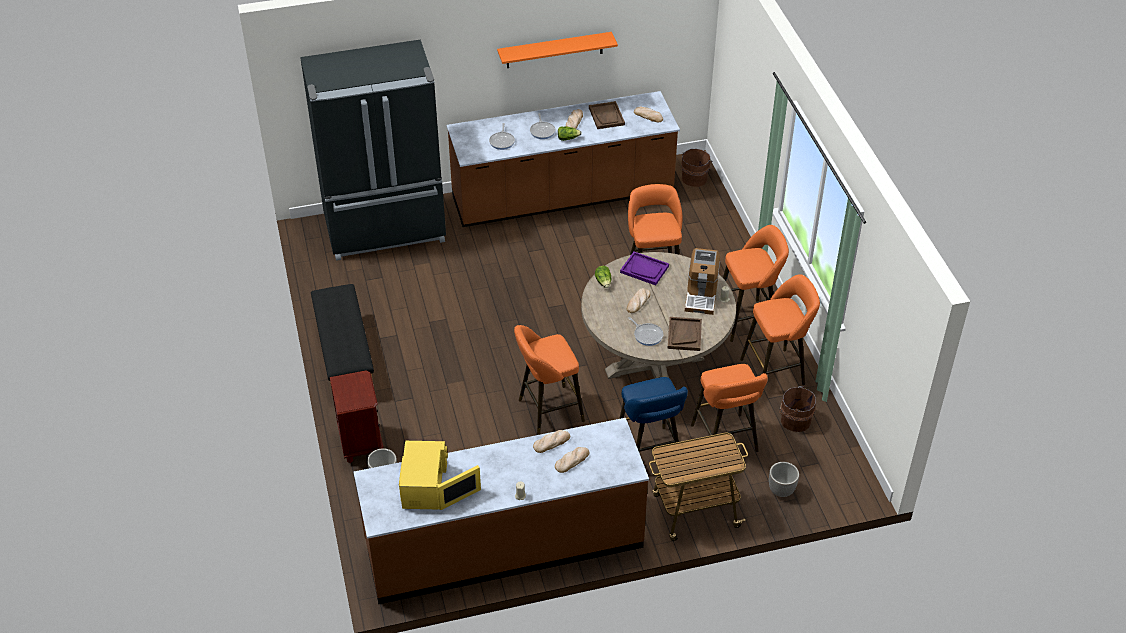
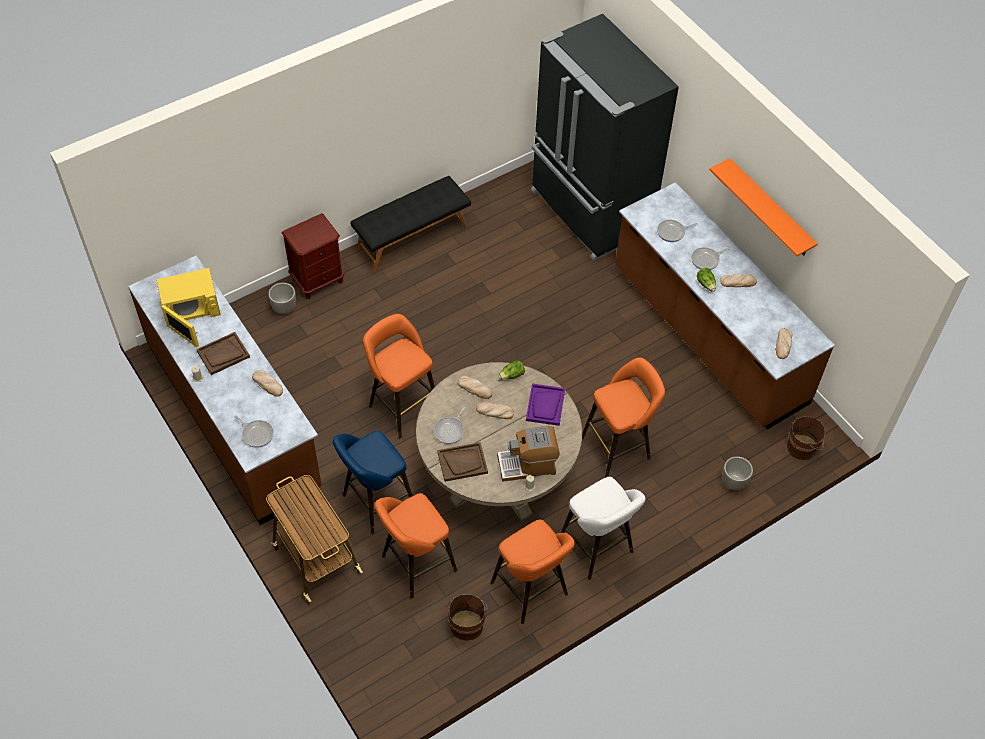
camera: 70 degrees right, 10 degrees up
(572, 460) = (250, 405): bread -> bread (475, 388)
(606, 116) = (761, 307): brown tray -> brown tray (223, 354)
(608, 461) = (256, 434): none -> frying pan
(748, 319) = (598, 549): orange stool -> white stool
(781, 491) = (365, 630): planter -> planter (733, 482)

